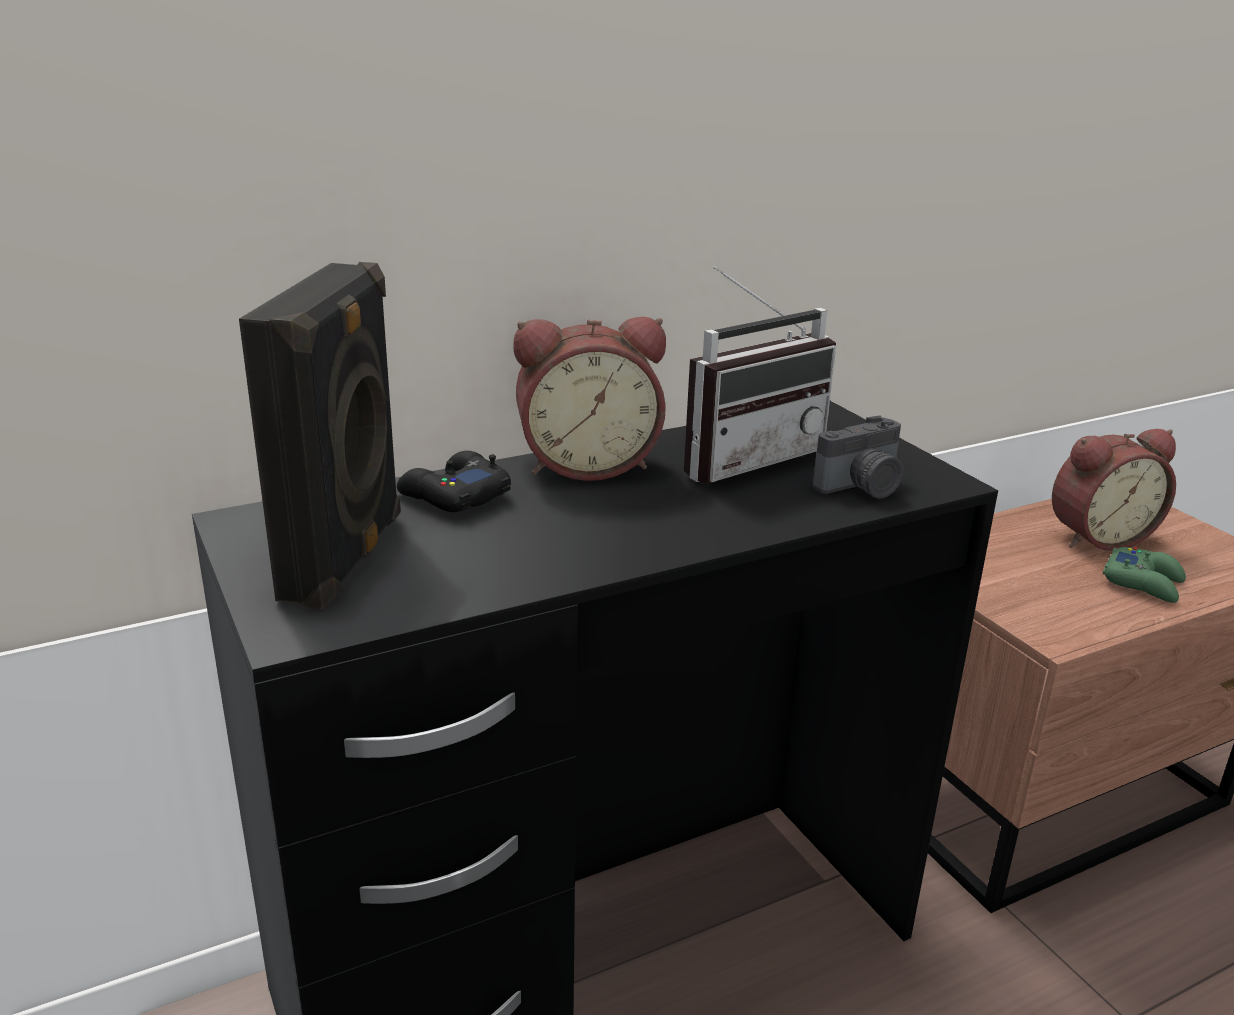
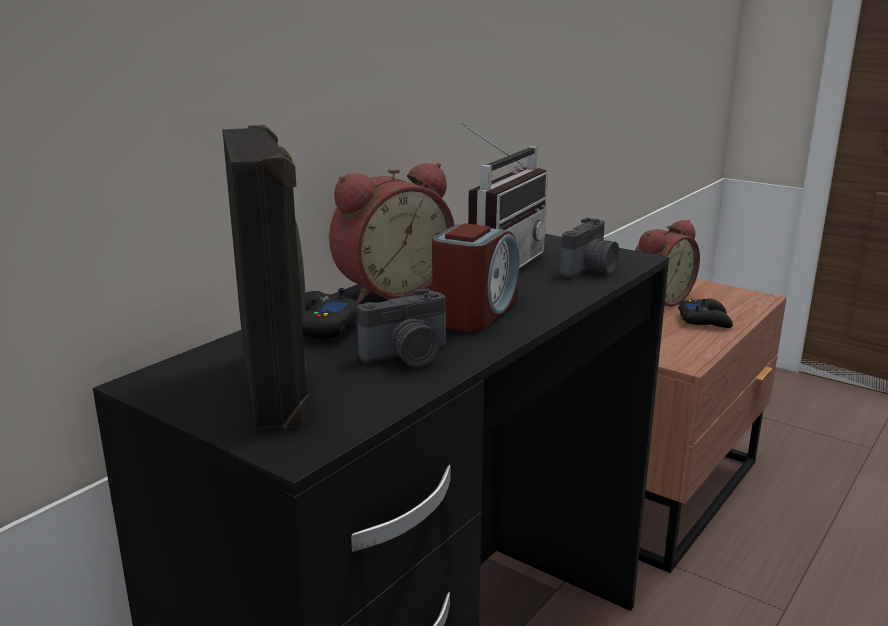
camera: 25 degrees left, 5 degrees down
(511, 555) = (408, 357): none -> camera
(648, 516) = (475, 313): none -> alarm clock
(1143, 582) = (705, 320): green game controller -> black game controller

